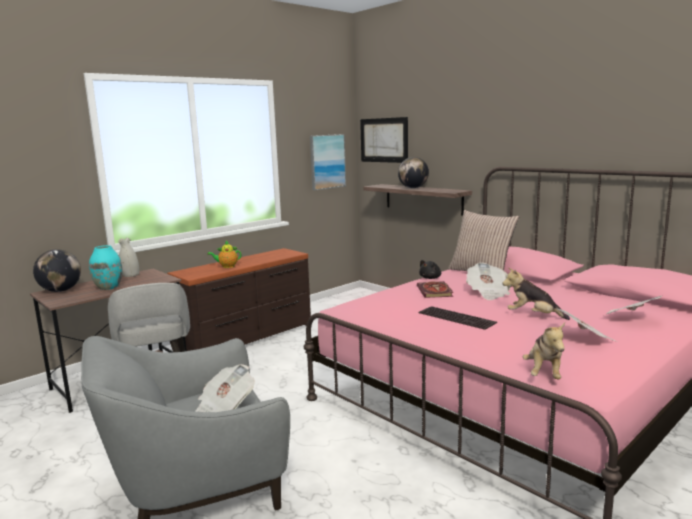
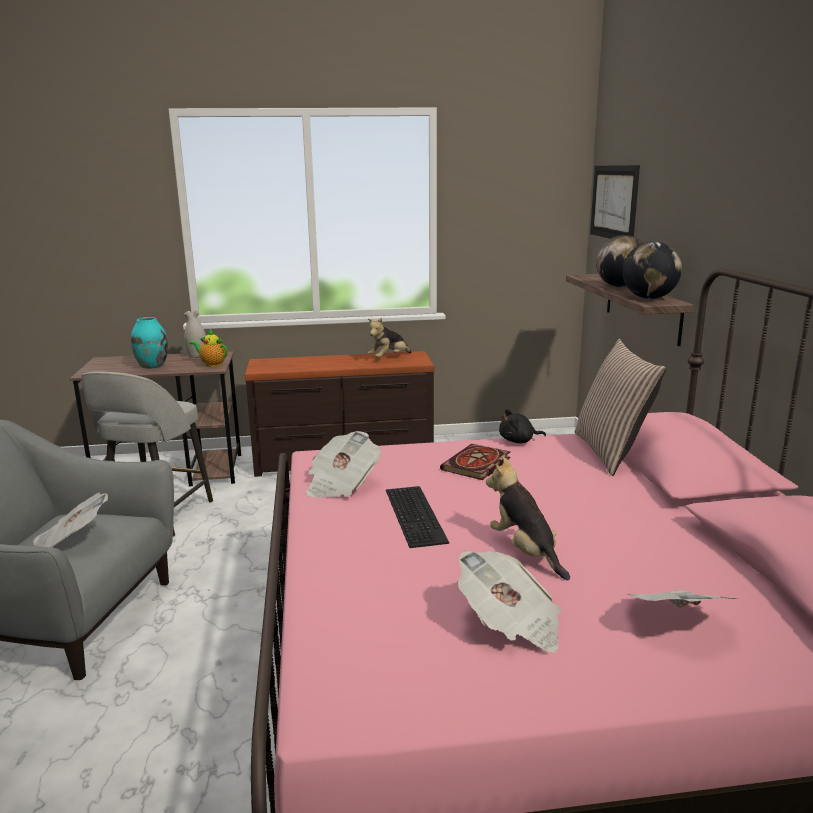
camera: 35 degrees right, 5 degrees up
(60, 291) = (115, 360): globe -> globe (649, 298)
(227, 266) = (314, 364): teapot -> teapot (212, 364)
(327, 161) = (528, 231): picture -> none
(487, 293) = (544, 490): newspaper -> newspaper (341, 484)
(544, 373) = (326, 652): plush toy -> plush toy (389, 358)

